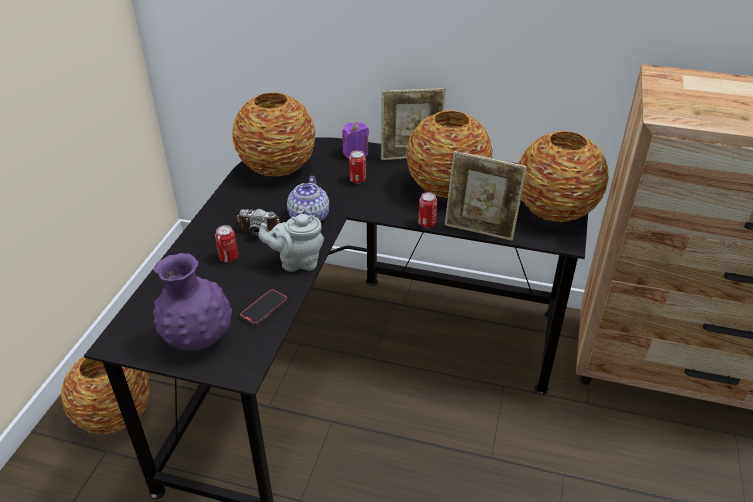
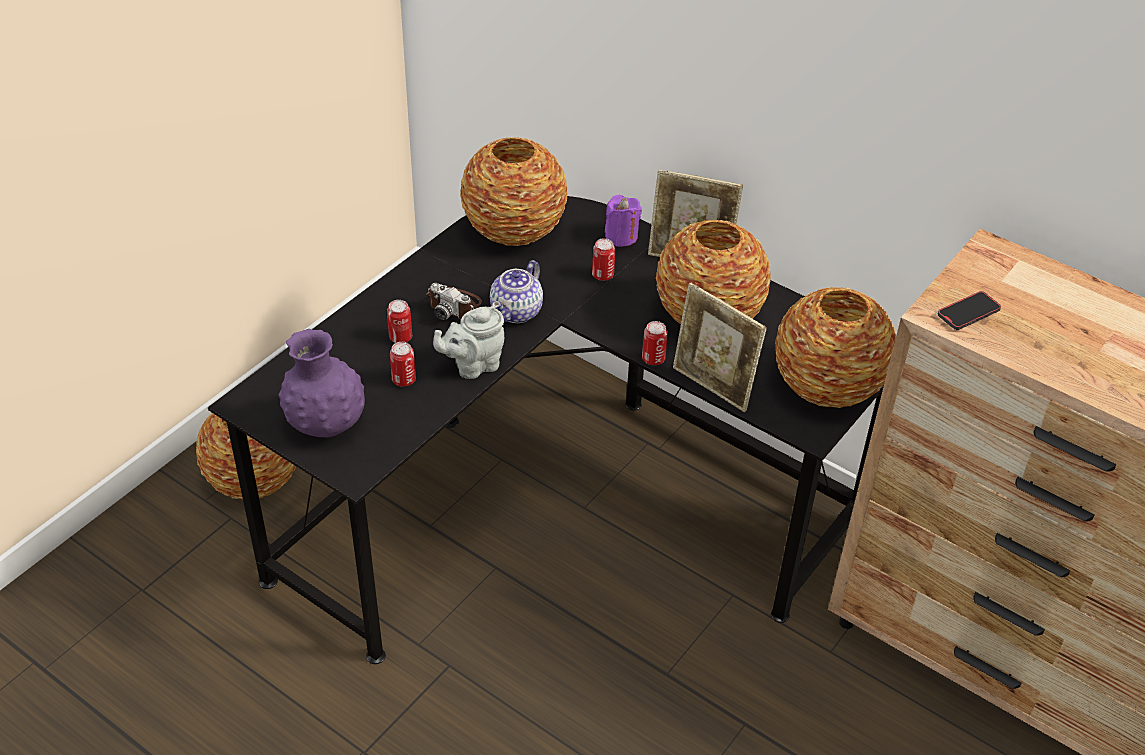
camera: 20 degrees right, 5 degrees up
(247, 287) = (404, 380): none -> can
(264, 309) = (410, 411): phone -> phone (968, 313)
(297, 262) = (473, 365): grey teapot -> grey teapot turned 45 degrees counterclockwise

